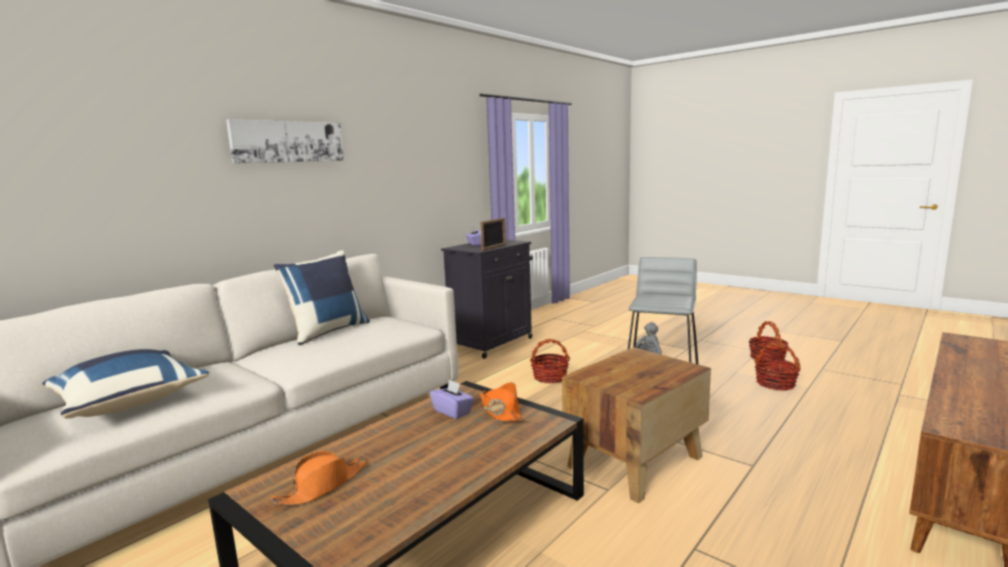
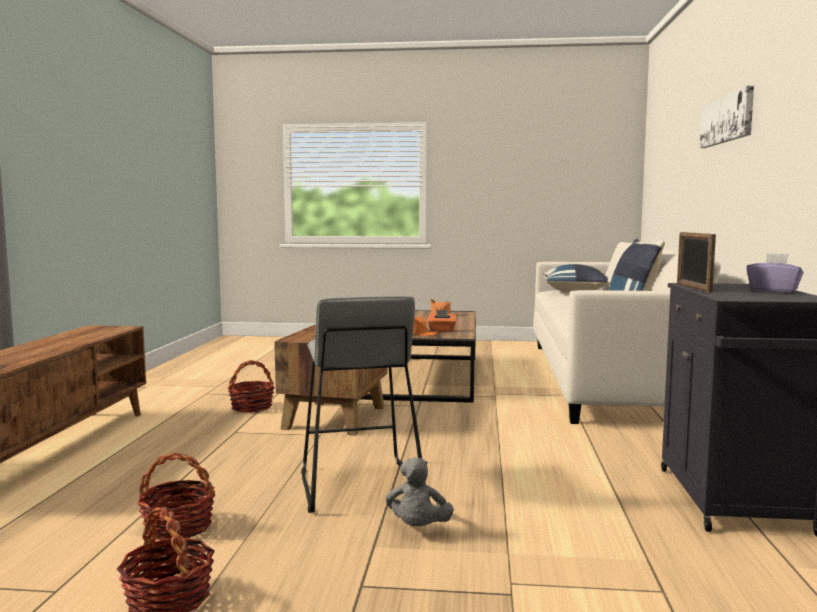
camera: 145 degrees right, 5 degrees down
(453, 411) = (442, 331): purple tissue box -> orange tissue box
(550, 377) = (518, 464): basket -> basket (252, 407)

